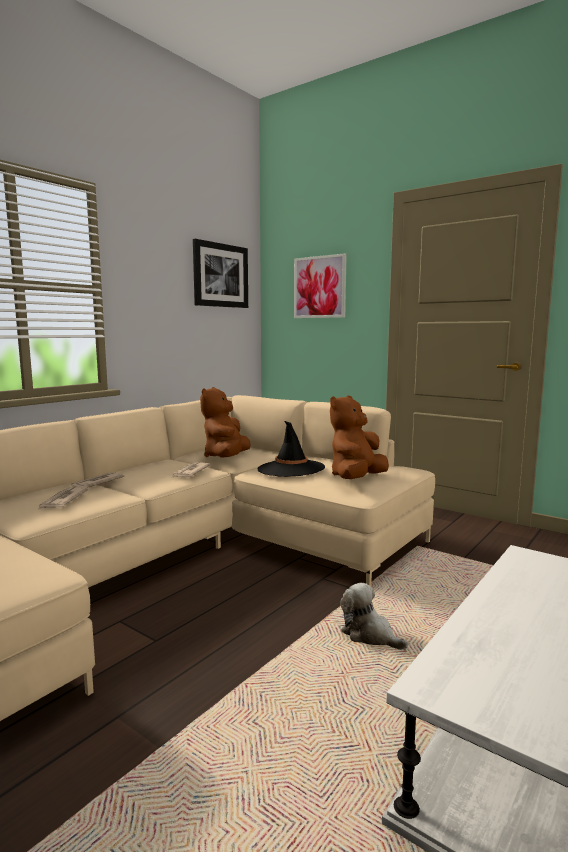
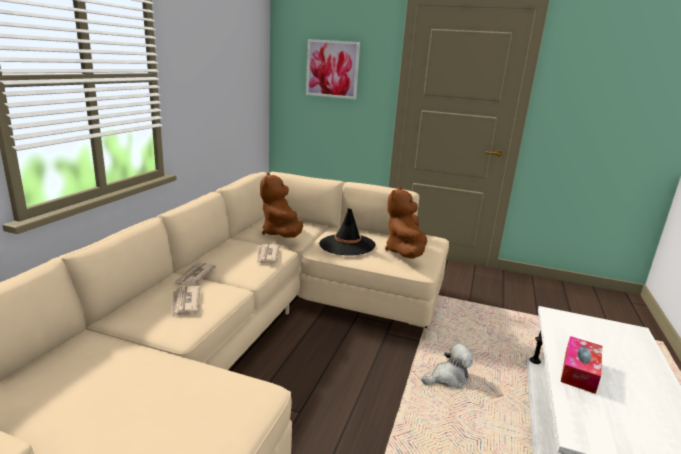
camera: 20 degrees left, 10 degrees up
(220, 275) = (243, 53): picture -> none
(369, 635) = (448, 378): plush toy -> plush toy turned 135 degrees clockwise
(506, 617) = (579, 371): none -> tissue box

